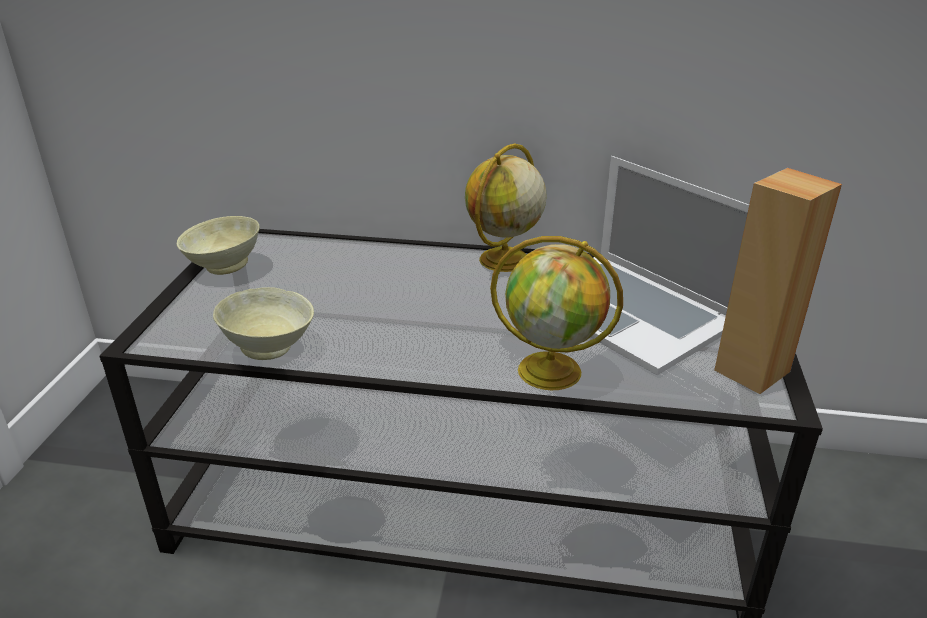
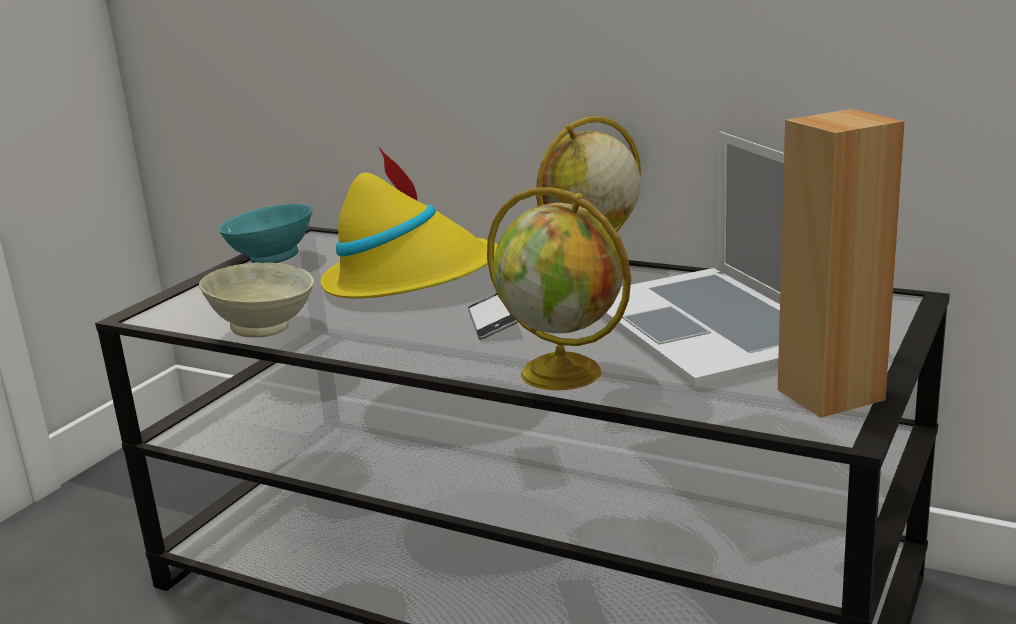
camera: 20 degrees right, 10 degrees down
(223, 266) = (271, 258): beige bowl -> turquoise bowl
(362, 281) = (410, 280): none -> yellow hat
(460, 321) = (493, 322): none -> phone

